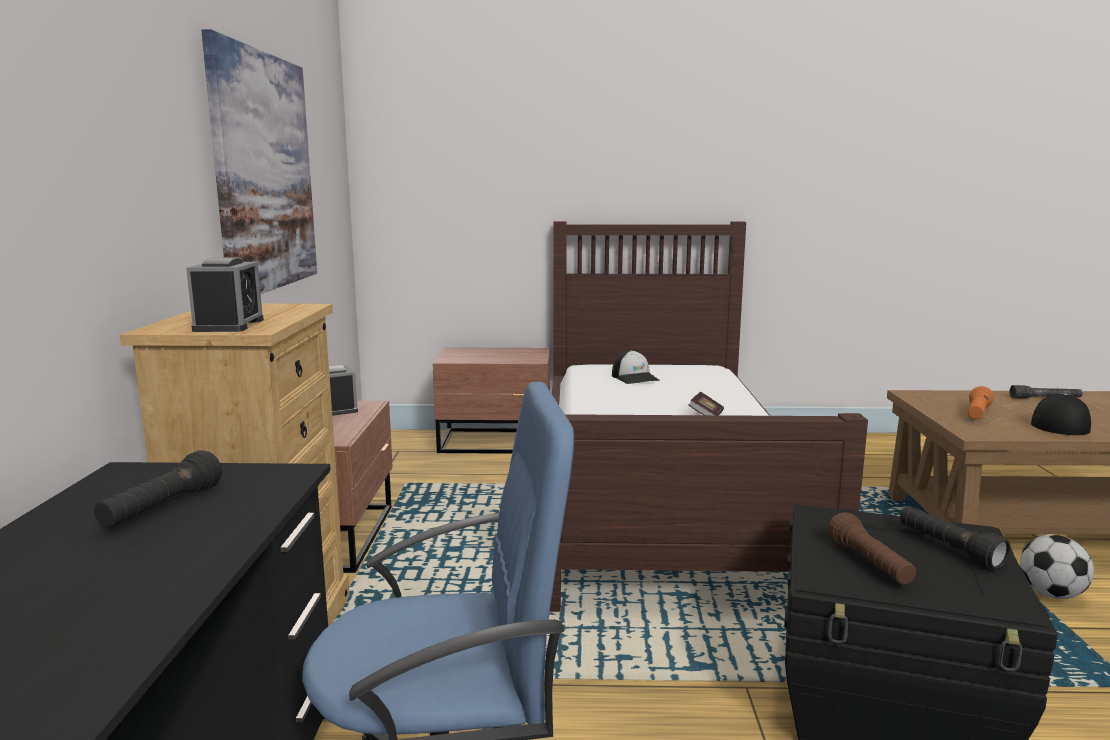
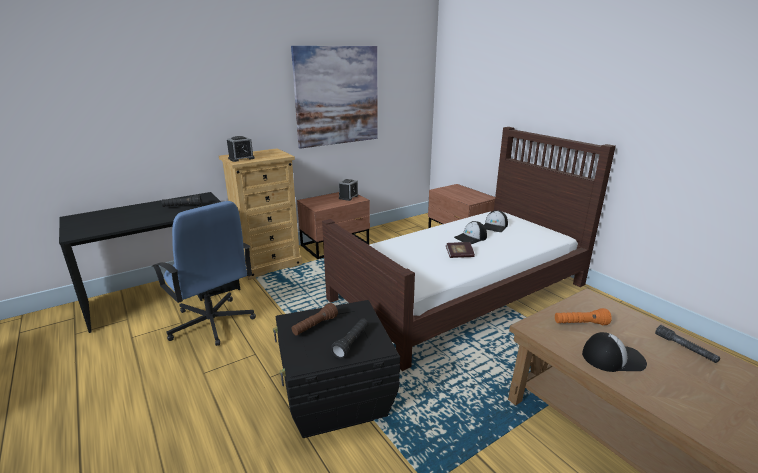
camera: 55 degrees right, 10 degrees up
(654, 396) = (471, 238): none -> cap
(1051, 594) = (515, 444): football -> none

